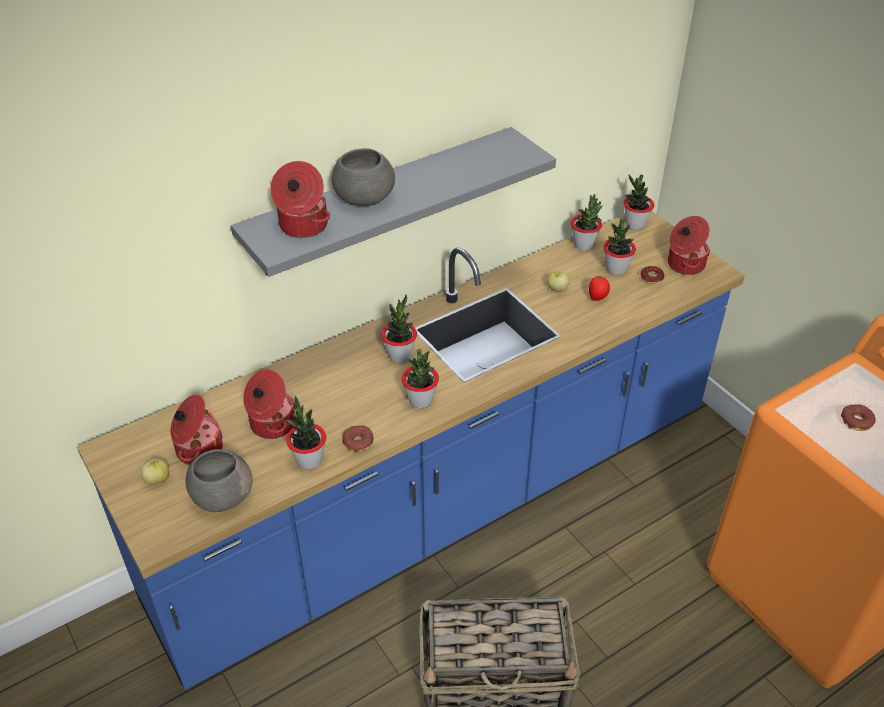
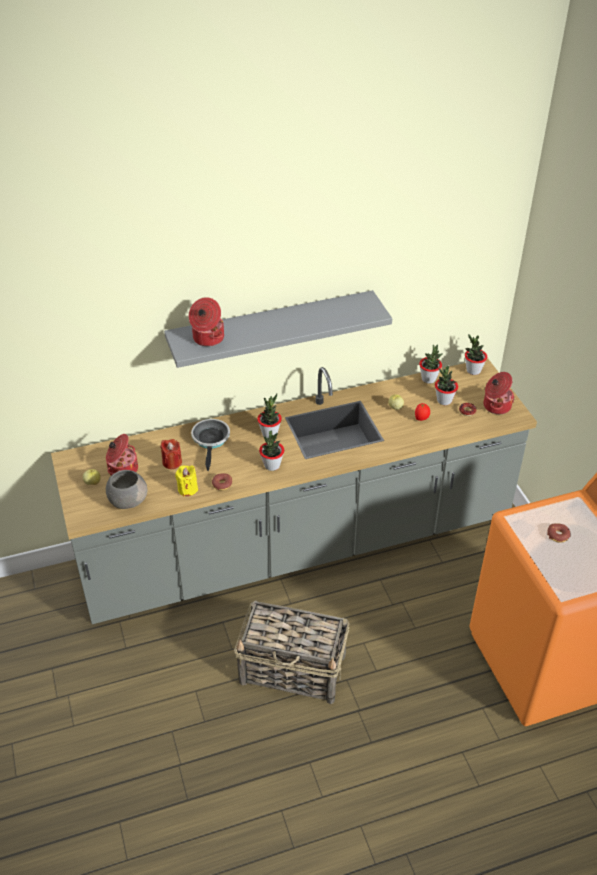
camera: 15 degrees right, 0 degrees up
(271, 424) = (172, 462): cooking pot -> red candle
(309, 460) = (187, 489): potted plant -> yellow candle
(319, 381) = (211, 440): none -> frying pan
(363, 198) = (253, 325): grey bowl -> none
(441, 505) = (298, 547): blue counter -> grey counter

